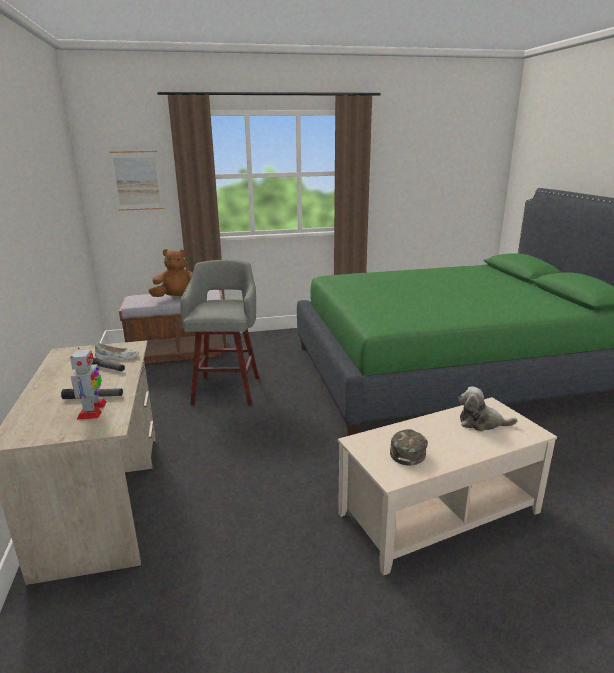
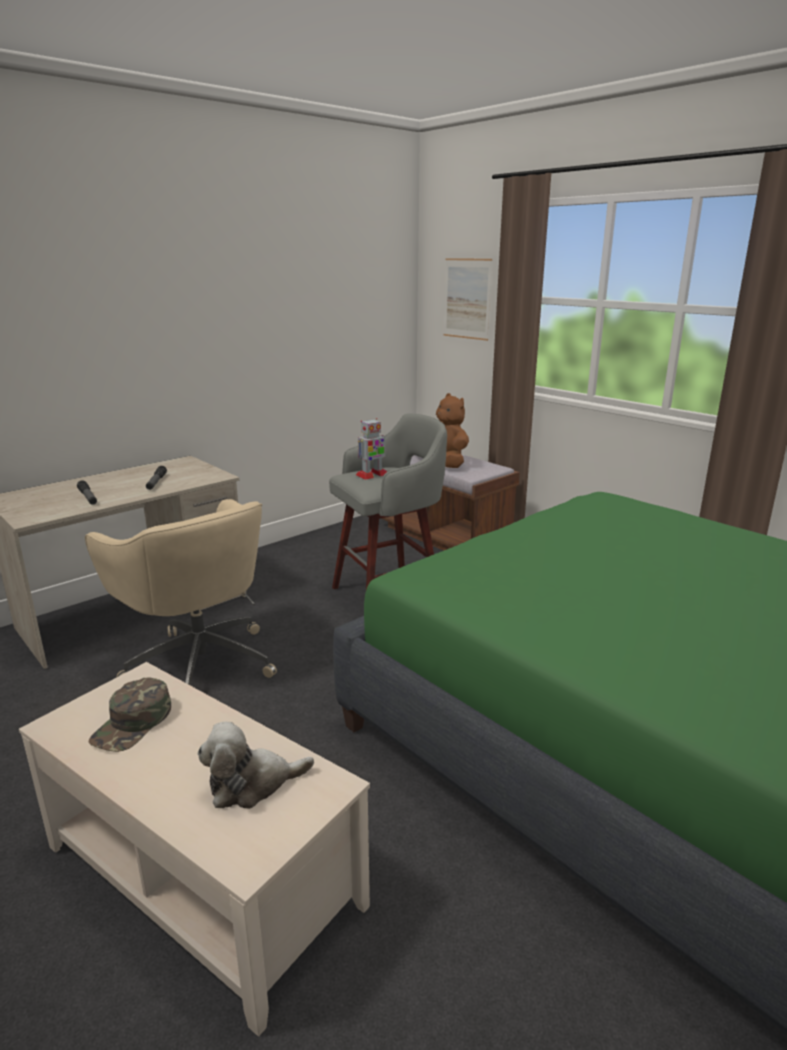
camera: 60 degrees right, 0 degrees up
(92, 410) = (60, 505): toy robot -> toy robot (372, 475)
(117, 358) = (183, 480): white shoe -> none
(224, 478) = (200, 662): none -> beige office chair
(408, 449) = (133, 723): green cap -> green cap turned 120 degrees clockwise
(481, 423) = (252, 784): plush toy -> plush toy turned 90 degrees counterclockwise

